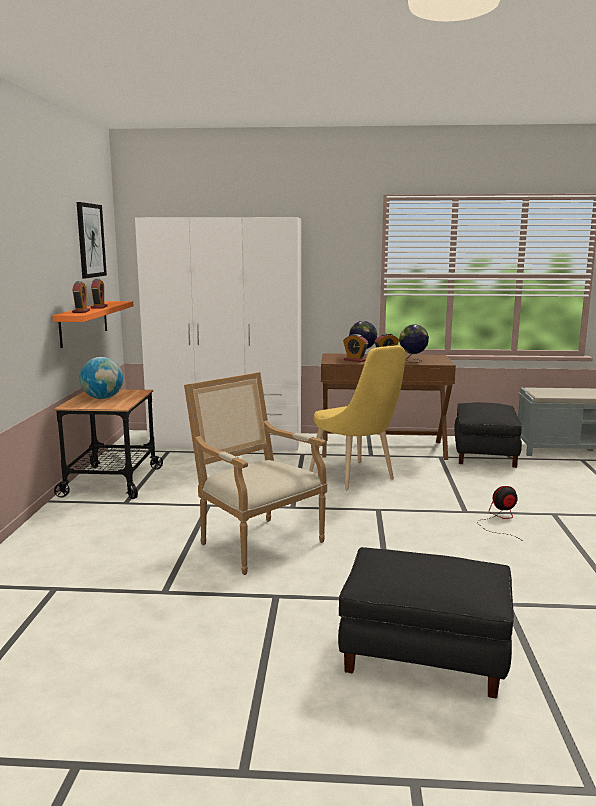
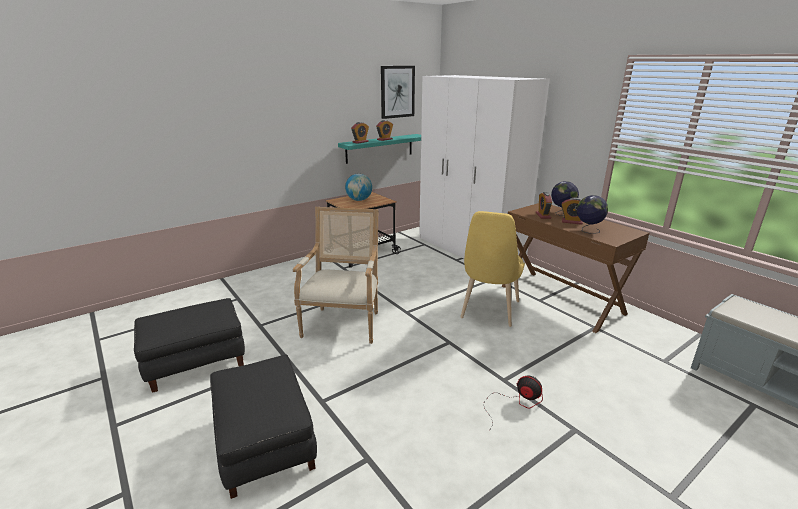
camera: 50 degrees right, 10 degrees up
(84, 323) = (379, 148): orange shelf -> turquoise shelf
(484, 454) = (645, 344): black ottoman -> black ottoman (196, 361)

